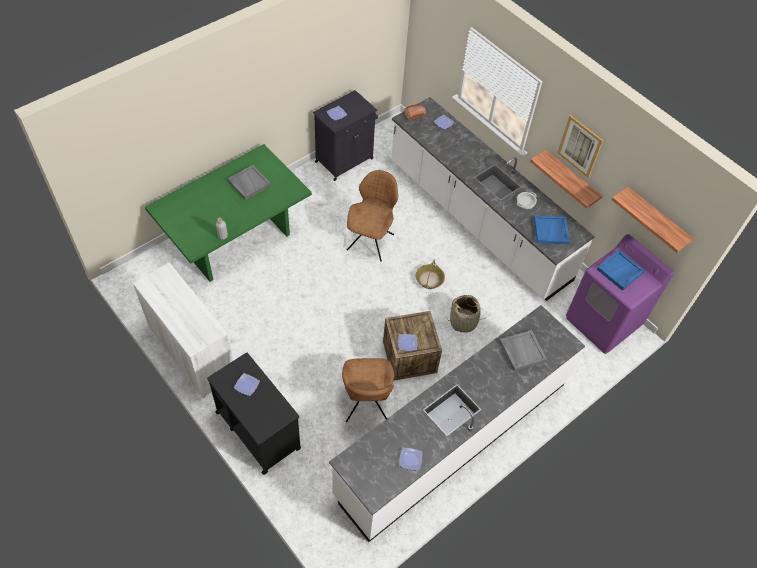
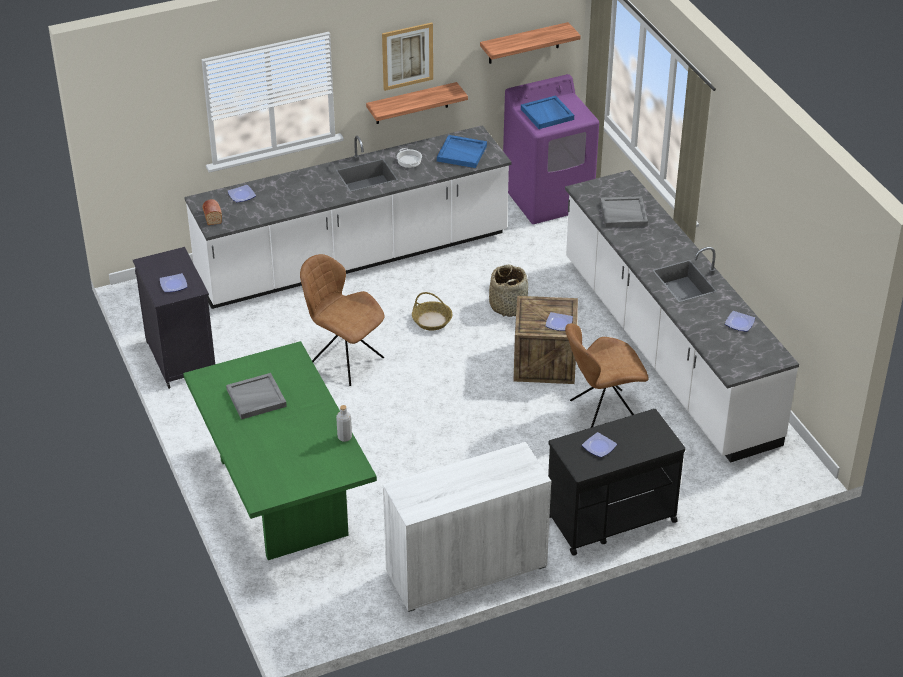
camera: 70 degrees left, 15 degrees down
(366, 405) = (602, 413): brown chair -> brown chair turned 150 degrees clockwise

